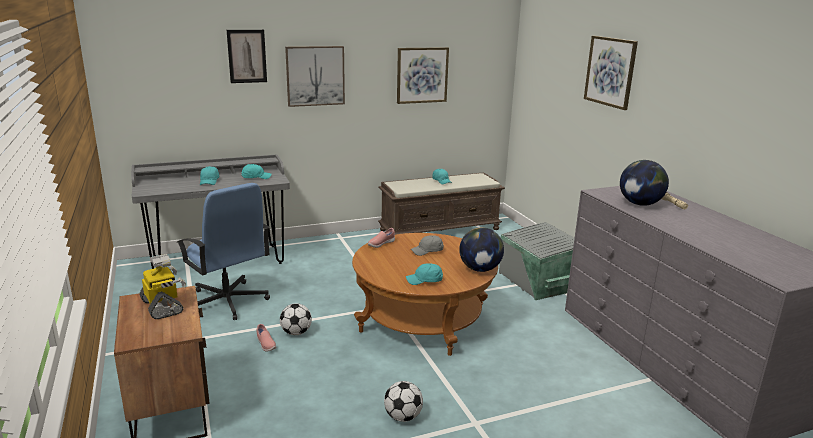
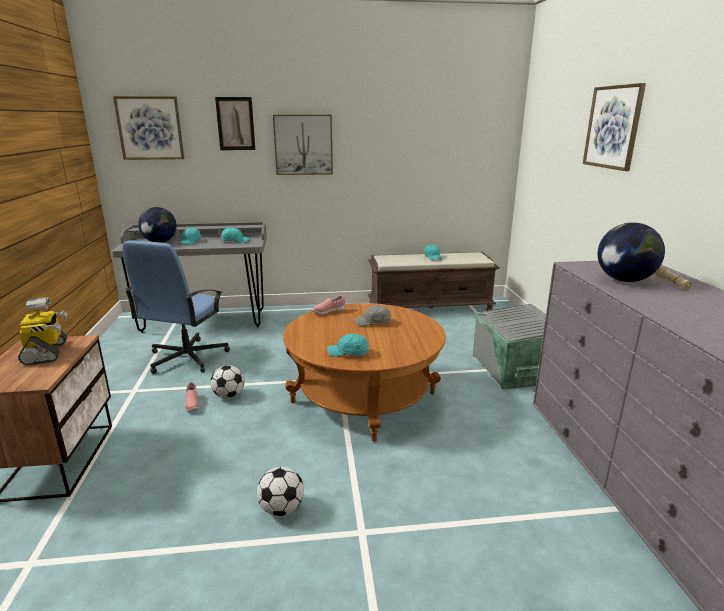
camera: 15 degrees right, 0 degrees up
(227, 302) = (186, 358): blue office chair -> blue office chair turned 45 degrees clockwise
(422, 75) = (415, 146): picture -> picture (150, 128)
(480, 269) = (419, 346): globe -> globe (160, 242)

